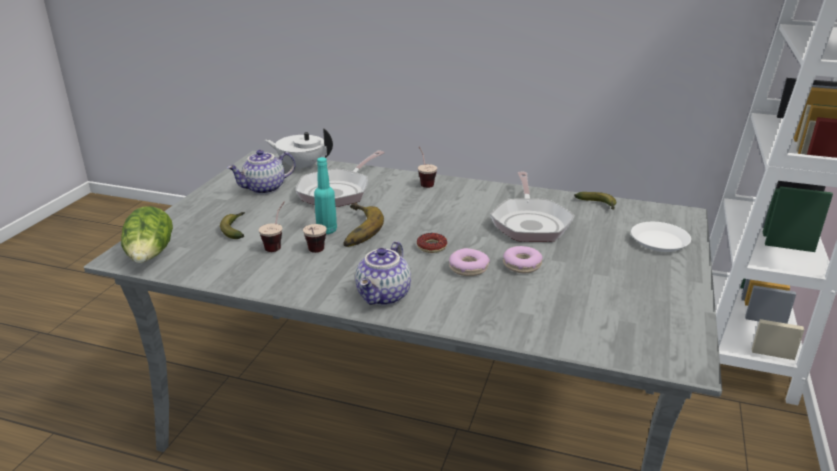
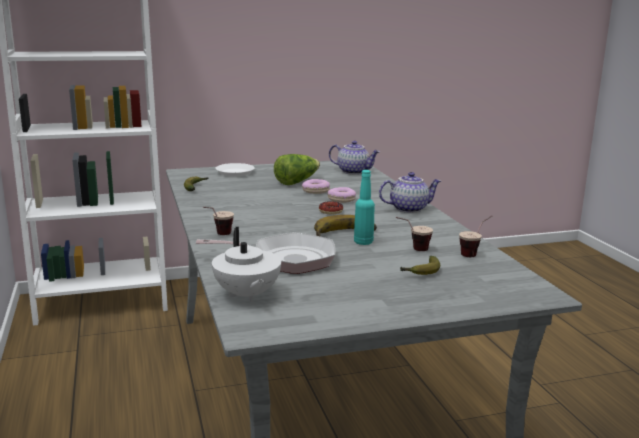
camera: 125 degrees left, 10 degrees down
(150, 256) = (516, 284): lettuce -> lettuce (297, 182)
(264, 189) = (331, 291): teapot -> teapot (353, 171)
(315, 254) = (401, 235): cup -> cup (474, 253)
(530, 222) = (251, 197): frying pan -> none

